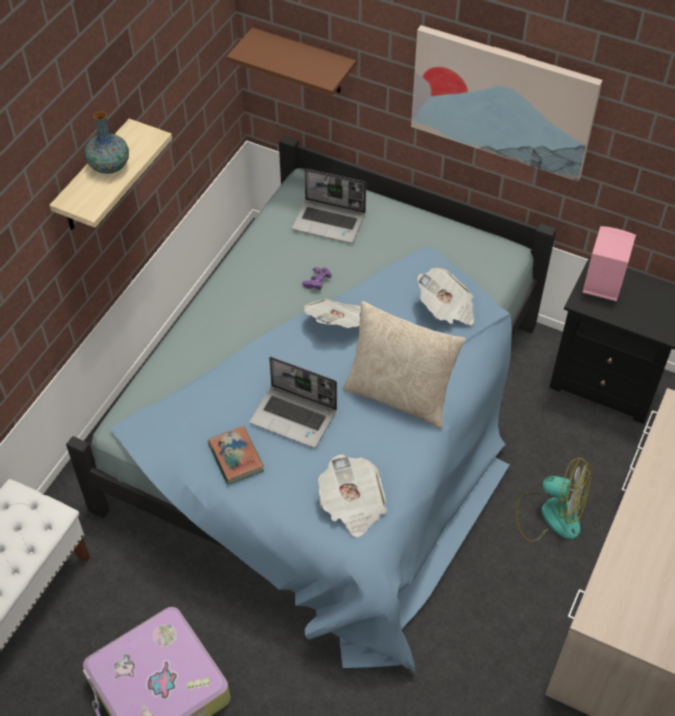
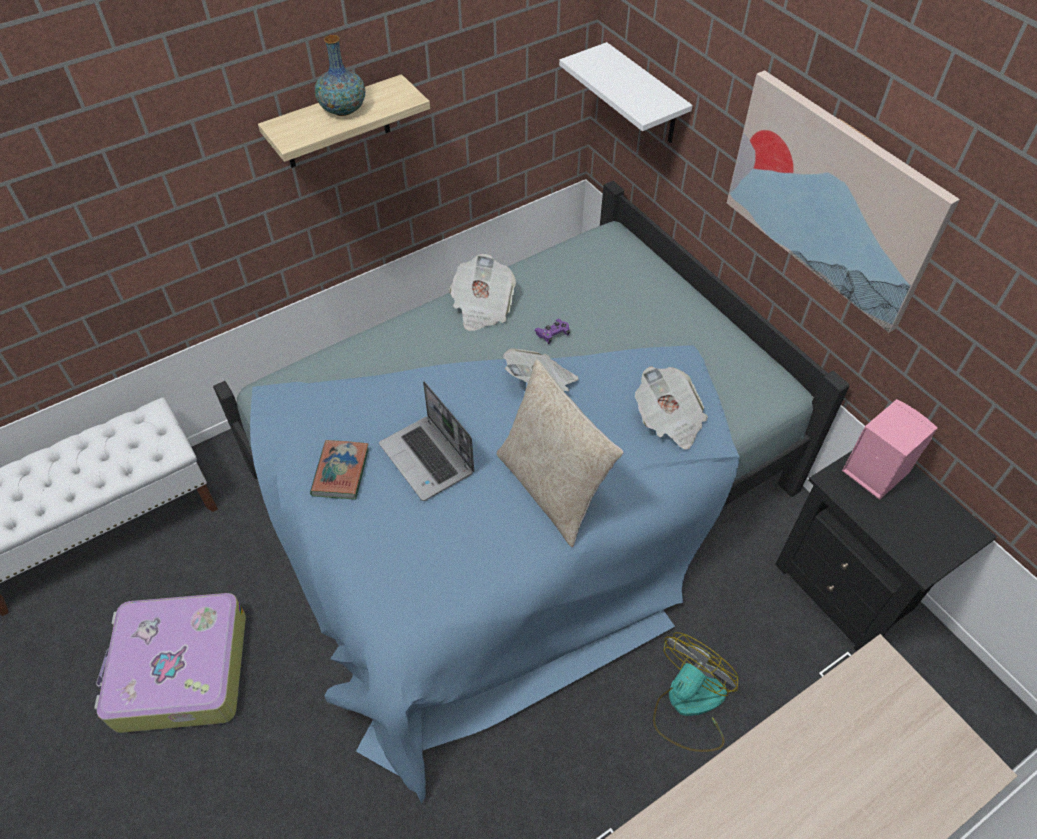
camera: 30 degrees right, 0 degrees up
(304, 62) = (645, 96): brown shelf -> white shelf
(330, 222) = (608, 282): laptop -> none
(352, 505) = (417, 583): newspaper -> newspaper (482, 307)
(550, 514) = (688, 705): fan -> fan turned 105 degrees counterclockwise

